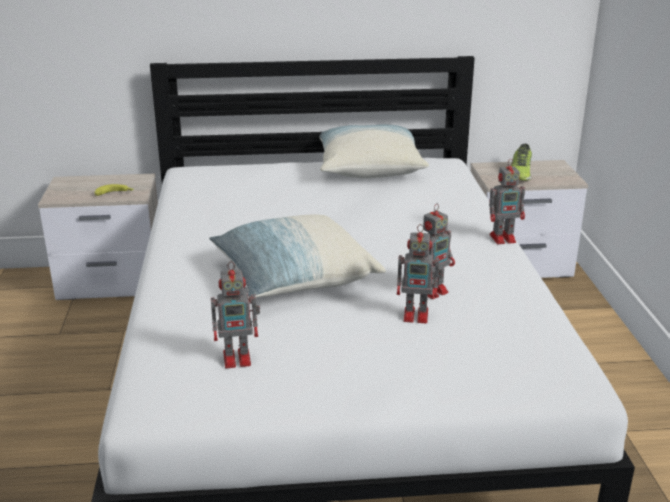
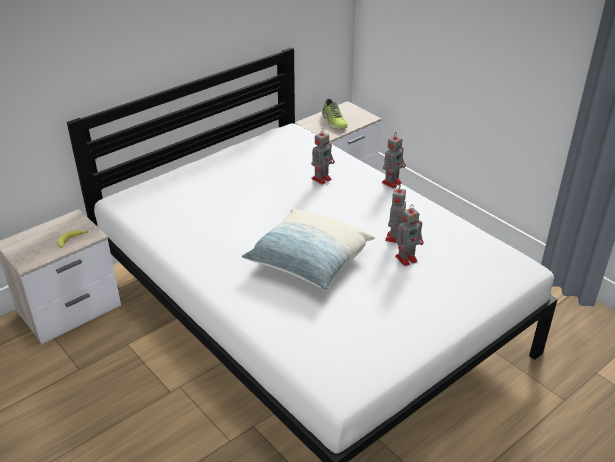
camera: 35 degrees left, 10 degrees up
(239, 358) = (348, 333): toy robot -> toy robot (322, 178)
(368, 168) = (248, 152): pillow -> none

